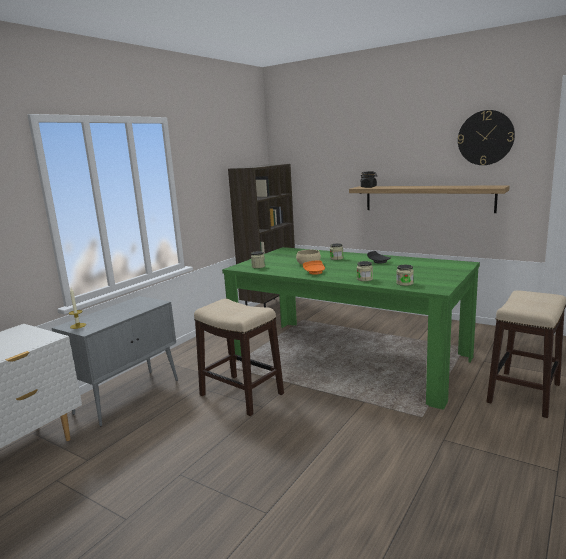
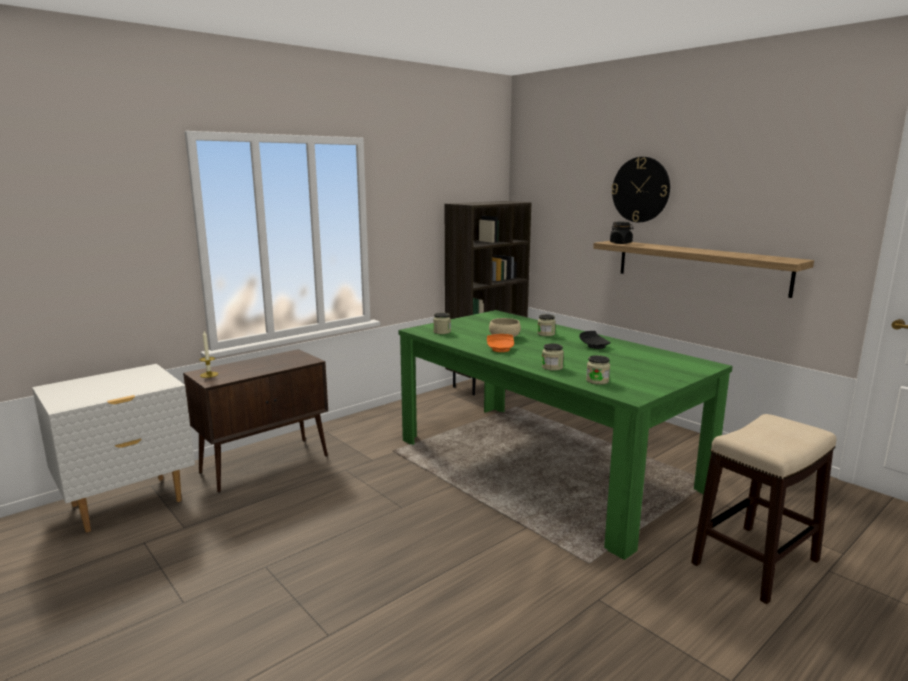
camera: 15 degrees right, 0 degrees up
(129, 396) = (266, 464): grey cabinet -> brown cabinet
(241, 394) = (386, 487): stool -> none
(485, 138) = (786, 188): wall clock -> wall clock (640, 189)

